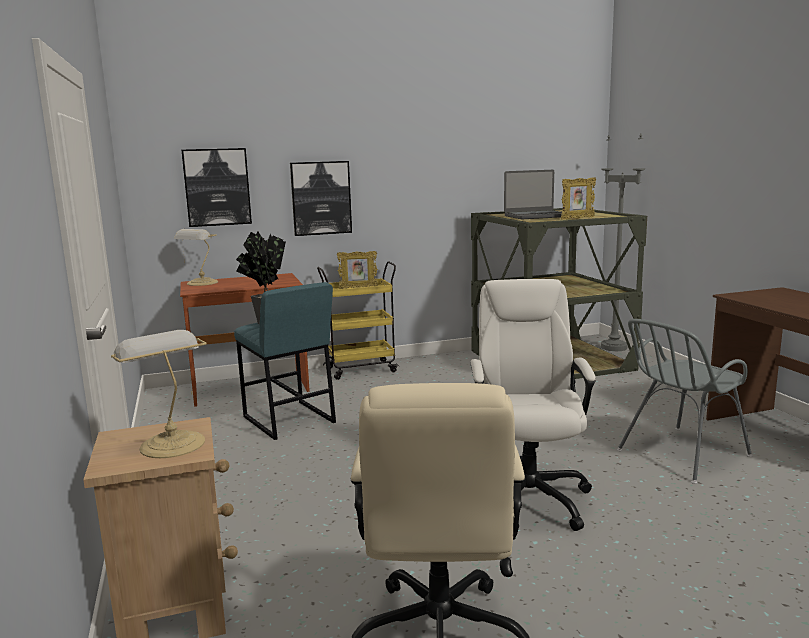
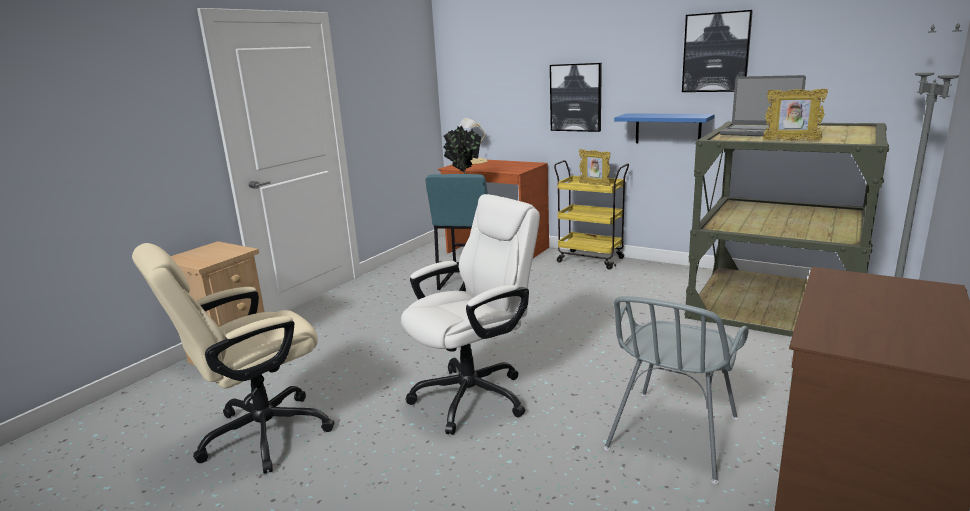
camera: 50 degrees right, 5 degrees up
(171, 443) = (212, 256): table lamp -> none
(217, 187) = (497, 85): picture -> picture (716, 52)
(417, 224) = (668, 129): none -> blue shelf
(680, 454) = (672, 437): grey chair -> grey chair turned 75 degrees counterclockwise

